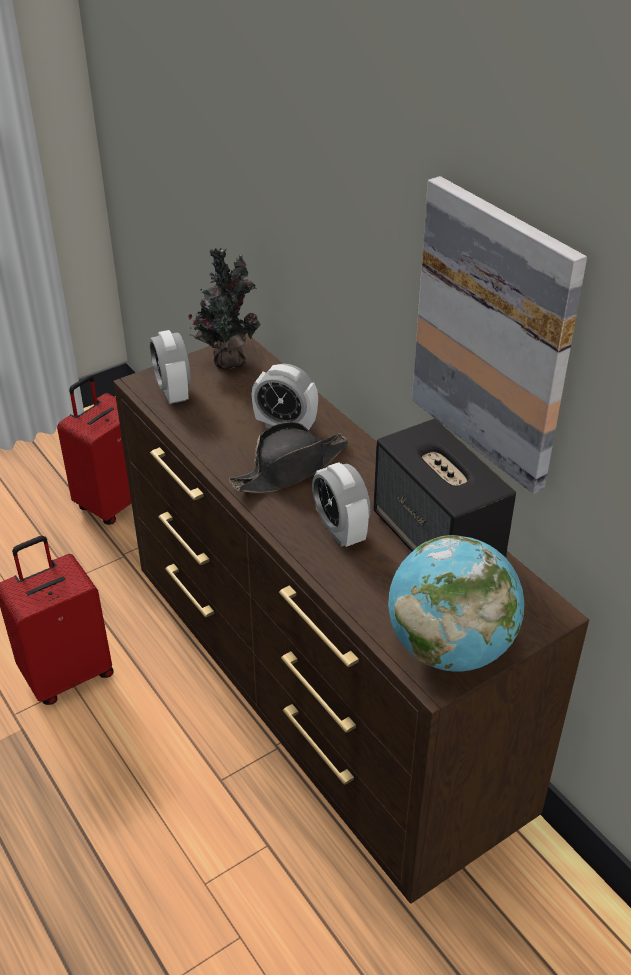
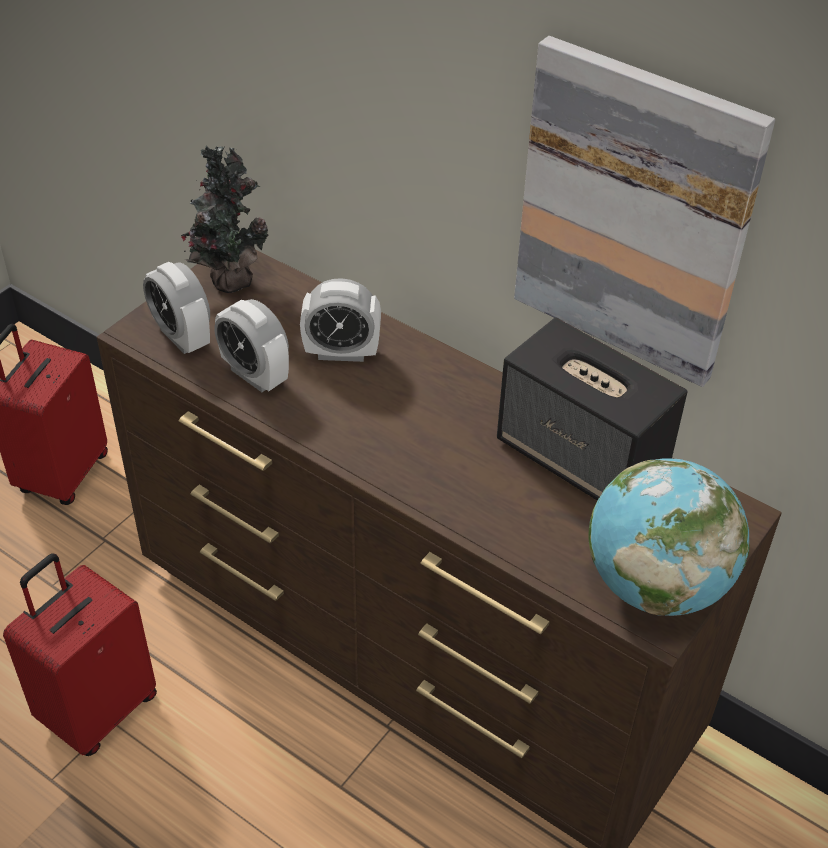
camera: 20 degrees left, 5 degrees up
(290, 469) = (374, 407): black hat -> none
(340, 530) = (469, 472): alarm clock -> alarm clock (255, 375)

